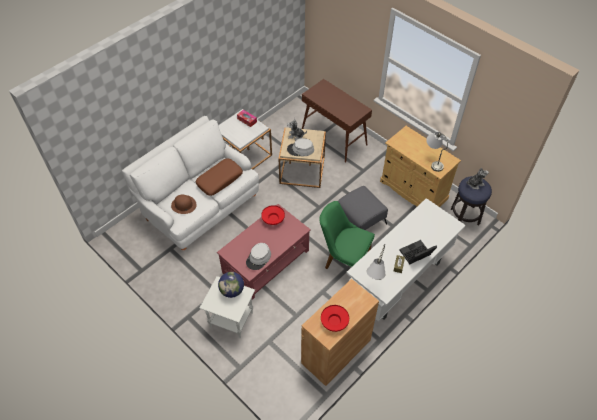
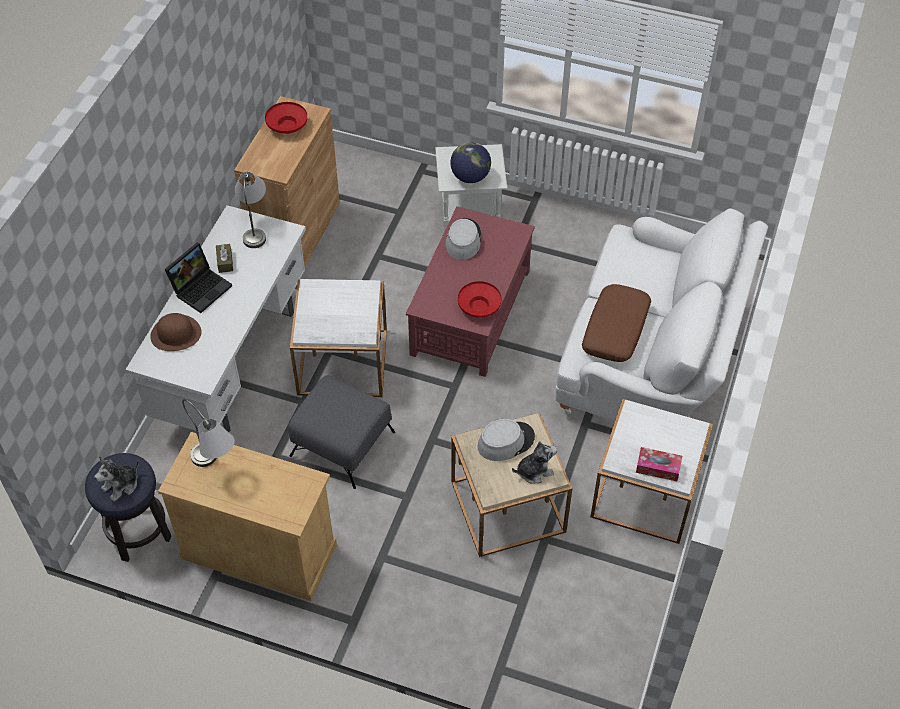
camera: 155 degrees right, 0 degrees up
(183, 205) = (639, 262): brown hat -> brown hat (176, 333)
(334, 138) = (483, 617): brown console table -> none
(343, 260) = (342, 362): green chair -> white side table

